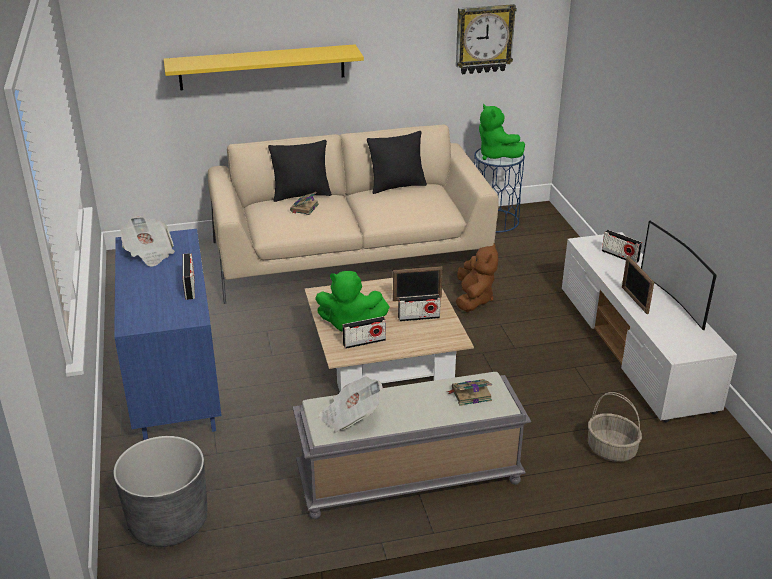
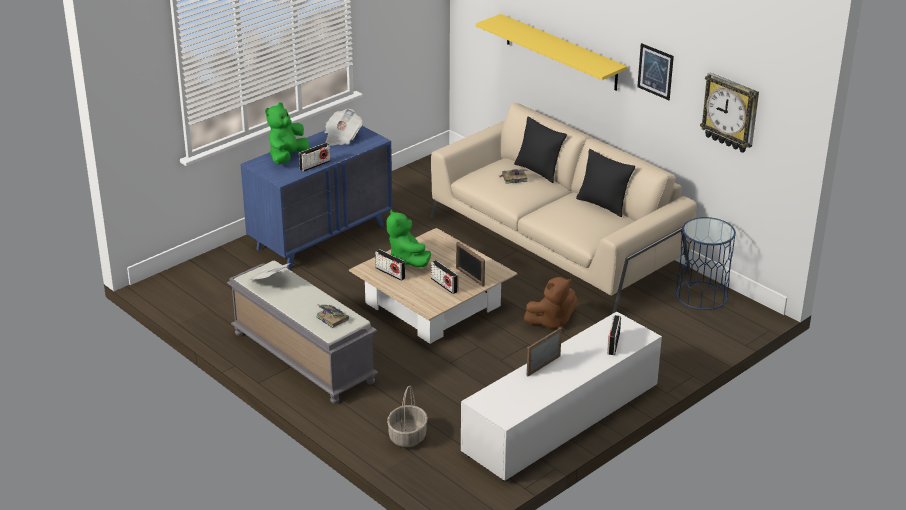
camera: 60 degrees right, 0 degrees up
(168, 522) = (195, 286): grey planter -> none
(391, 35) = (655, 71): none -> picture
(496, 156) = (704, 229): green plush toy -> green plush toy (287, 157)
(674, 299) = (566, 385): television -> none

